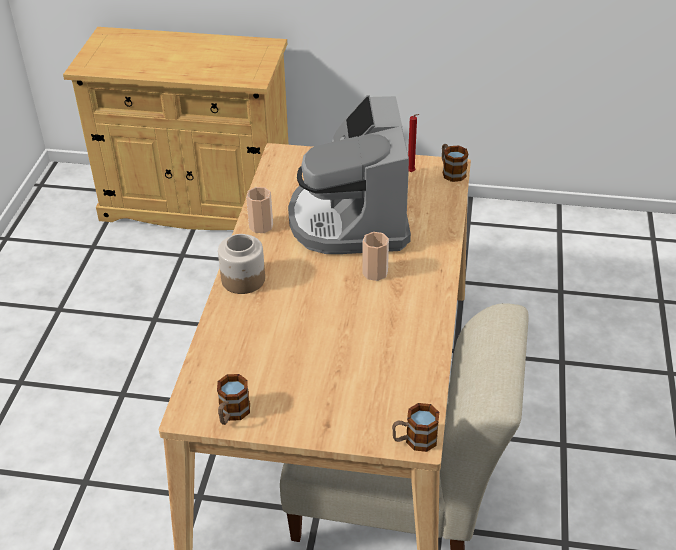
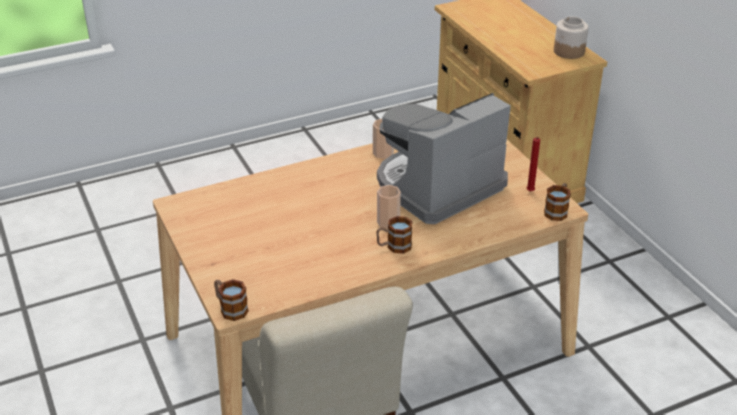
camera: 55 degrees right, 5 degrees down
(232, 414) = (189, 221): mug -> mug (394, 246)
(242, 279) = (319, 170): jar -> jar (568, 51)

